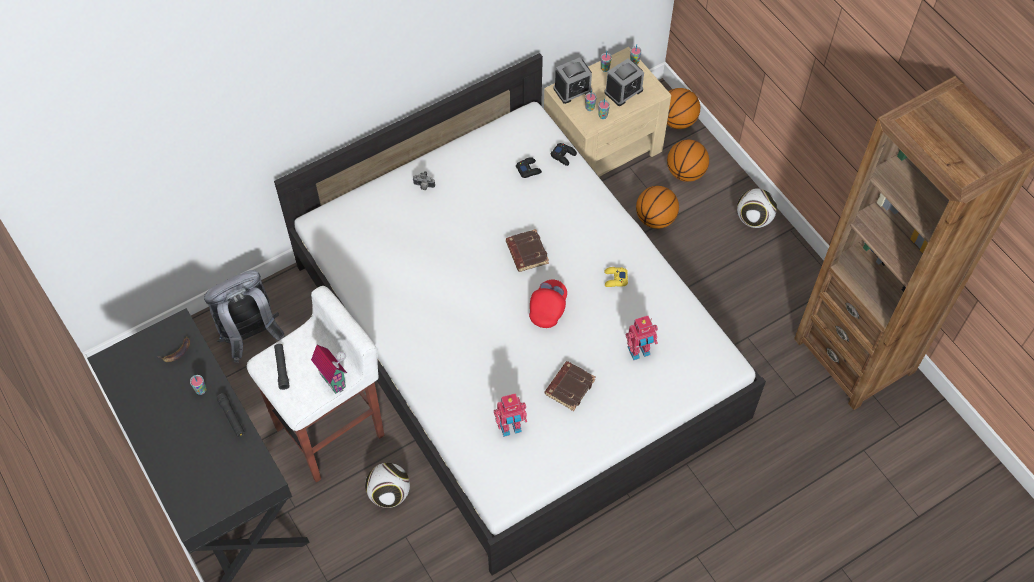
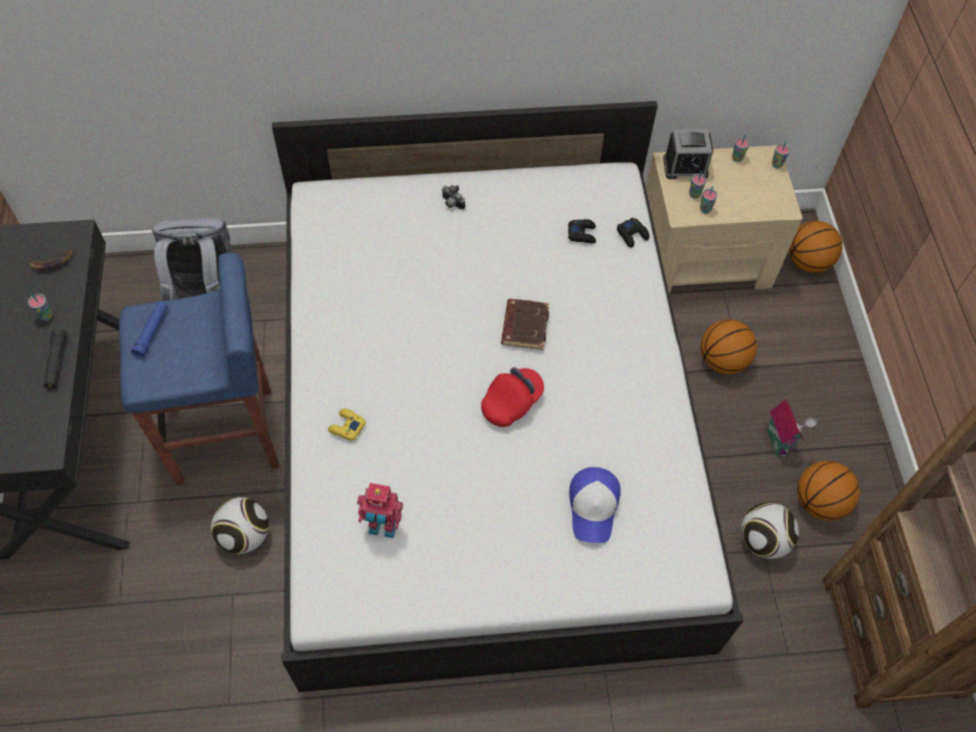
camera: 25 degrees right, 0 degrees up
(282, 368) = (152, 332): black flashlight -> blue flashlight
(332, 432) = (227, 437): white stool -> blue stool
(334, 379) = (199, 371): toy house -> toy house (780, 441)
(569, 387) = (482, 510): brown book -> none
(615, 279) = (613, 404): yellow game controller -> yellow game controller (346, 427)
(623, 91) = (745, 191): alarm clock -> none
(639, 352) = (593, 507): toy robot -> cap
(685, 173) = (786, 323): basketball -> basketball (819, 502)
(753, 218) = (844, 411): football -> football (763, 540)

